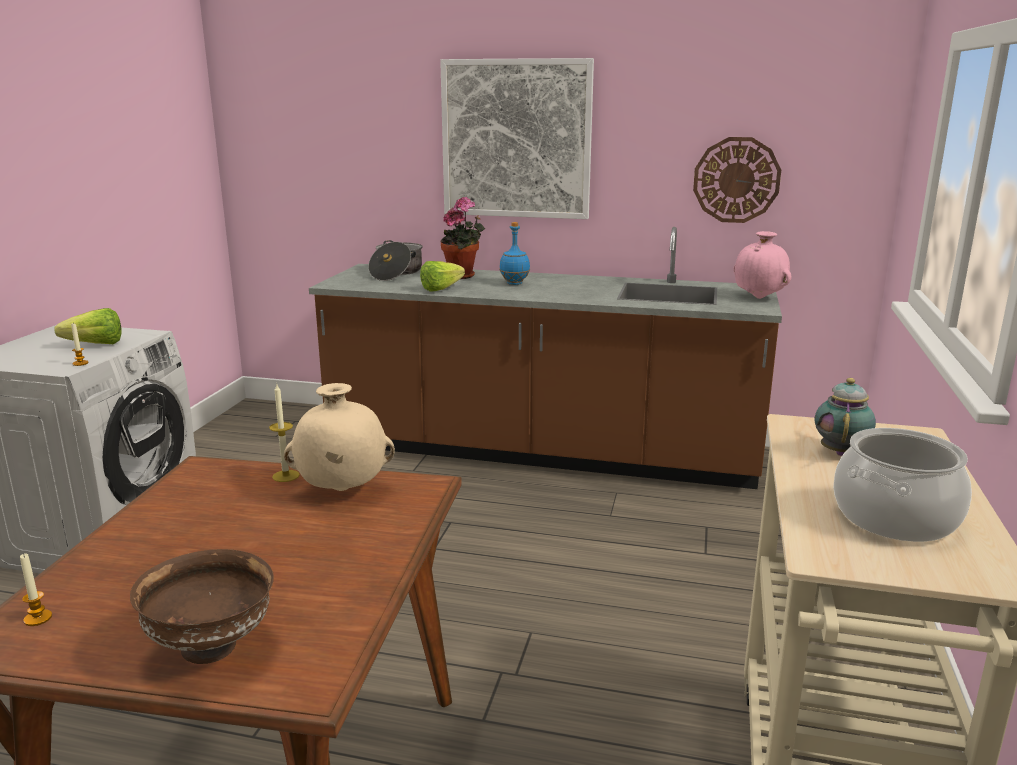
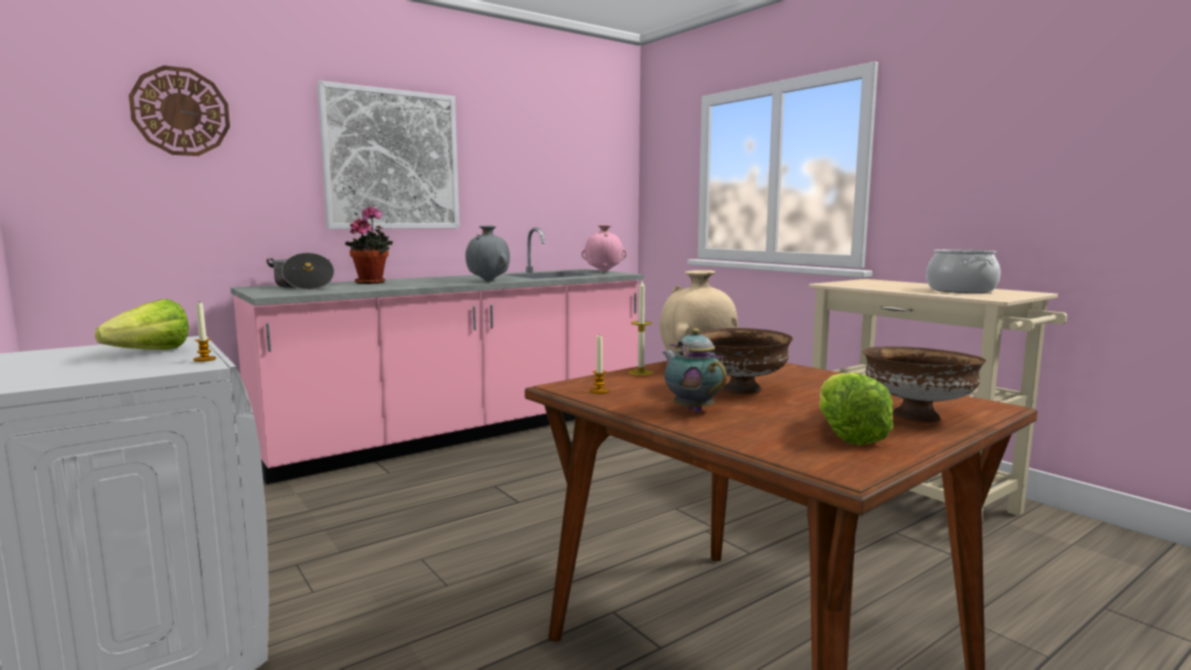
camera: 50 degrees left, 10 degrees down
(38, 618) = (810, 451): candle -> candle (599, 391)
(253, 536) = (741, 390): none -> brown bowl
(445, 289) = (391, 287): lettuce -> lettuce (846, 432)
(514, 283) = (432, 281): blue bottle -> none
(540, 452) = (464, 432): brown counter -> pink counter
(554, 295) = (488, 281): none -> grey vase
(736, 180) = (555, 195): wall clock -> wall clock (181, 111)
(840, 452) = (876, 285): teapot -> teapot (692, 410)

